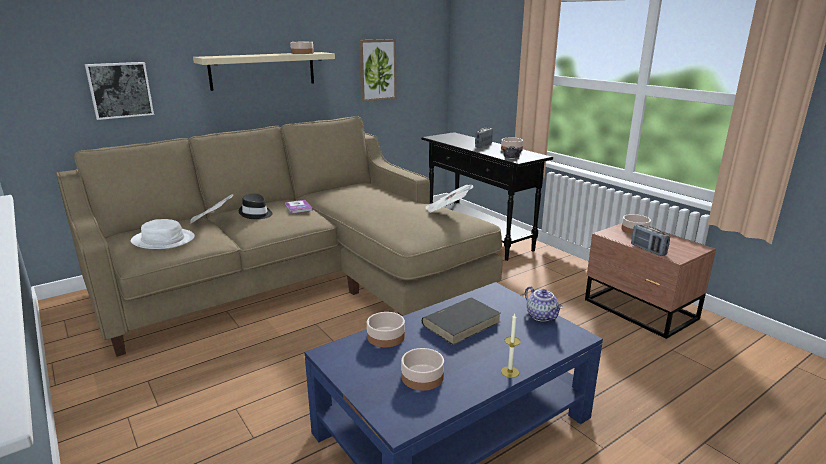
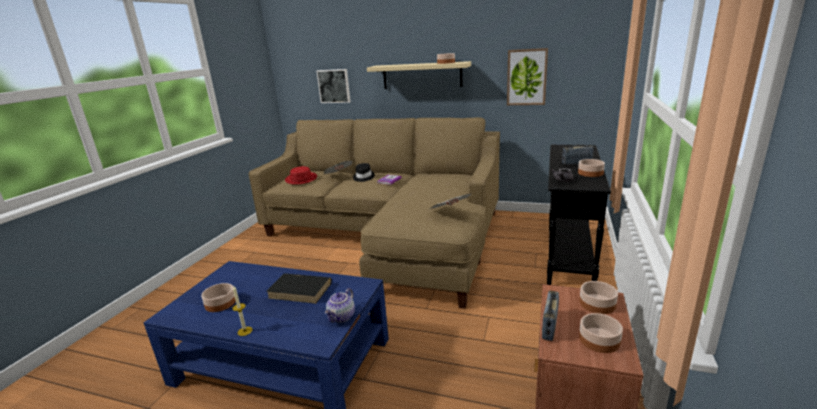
camera: 55 degrees right, 0 degrees up
(163, 240) = (301, 179): white hat -> red hat
(385, 337) = (261, 274): bowl -> bowl (598, 340)

